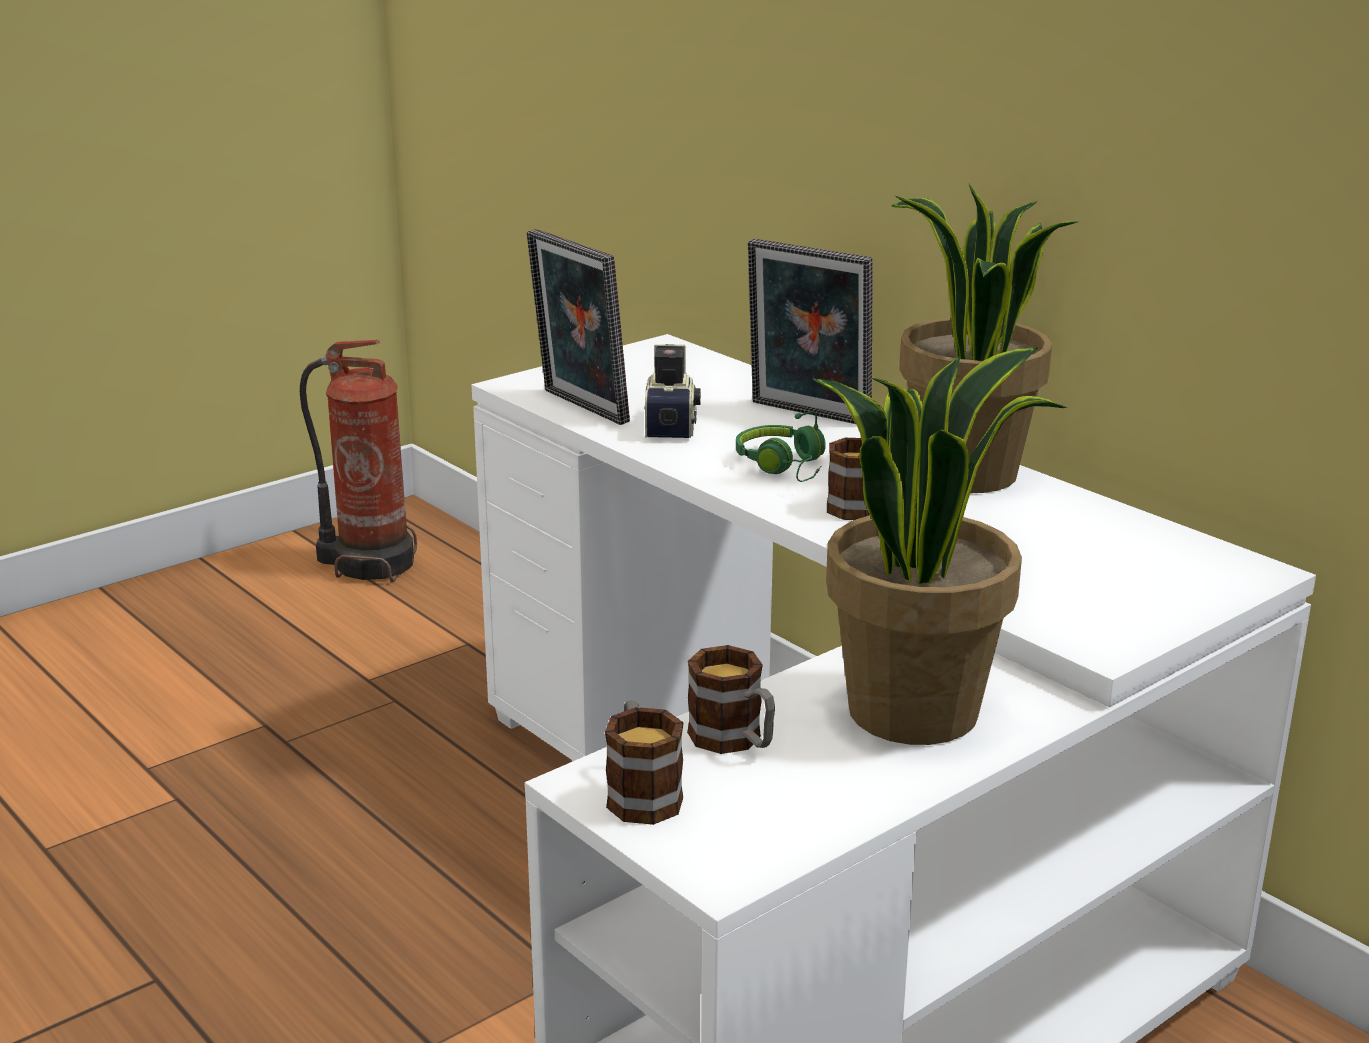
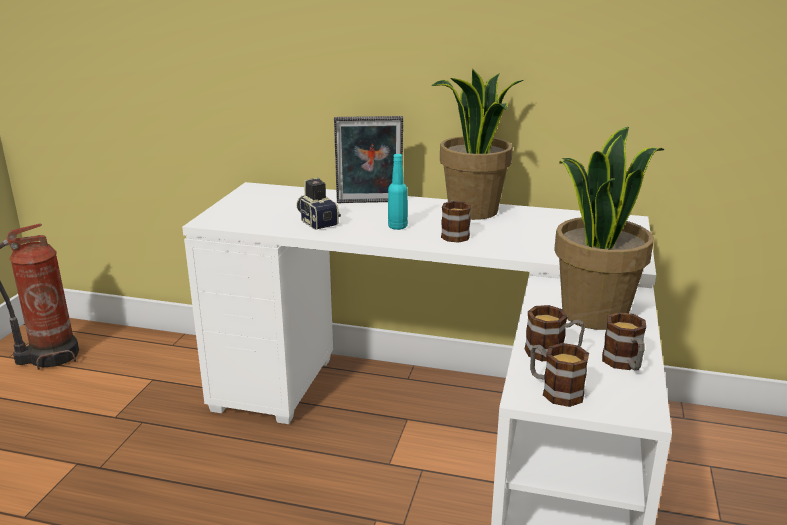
camera: 35 degrees left, 0 degrees up
(579, 408) = (259, 224): picture frame -> none
(785, 466) = (397, 227): green headphones -> turquoise bottle
(822, 801) = (624, 364): none -> mug

